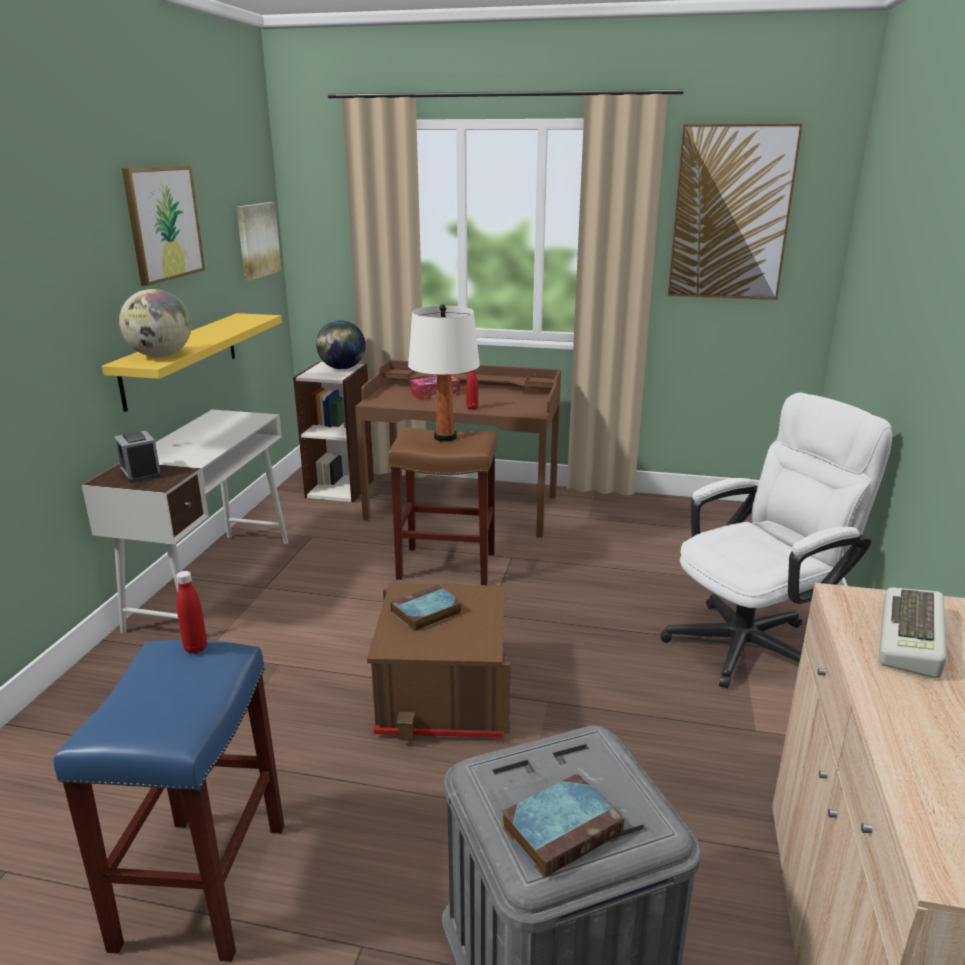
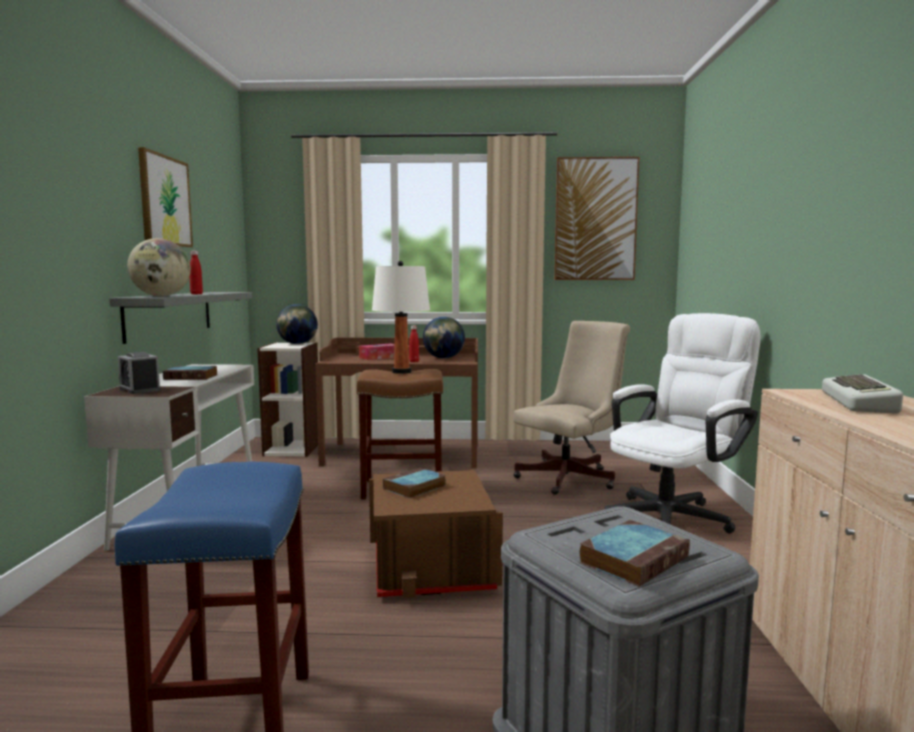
camera: 10 degrees left, 15 degrees down
(181, 359) = (170, 314): yellow shelf -> grey shelf
(195, 648) = (241, 464): red bottle -> red bottle (196, 294)
(203, 444) = (192, 377): none -> book
(257, 240) = (229, 240): picture -> none
(512, 400) = (443, 358): none -> globe
(651, 564) = (571, 477): none -> beige office chair

